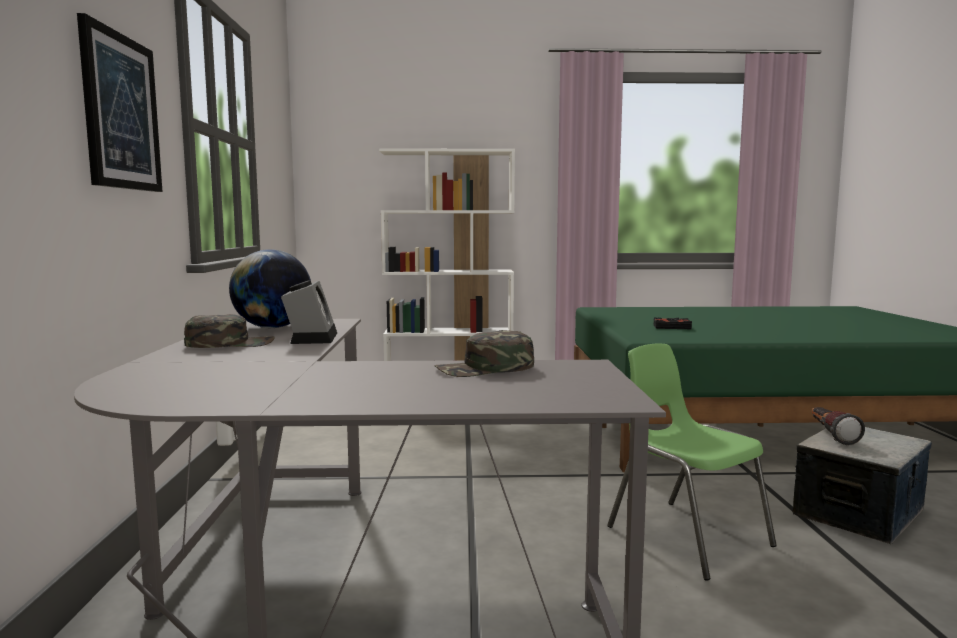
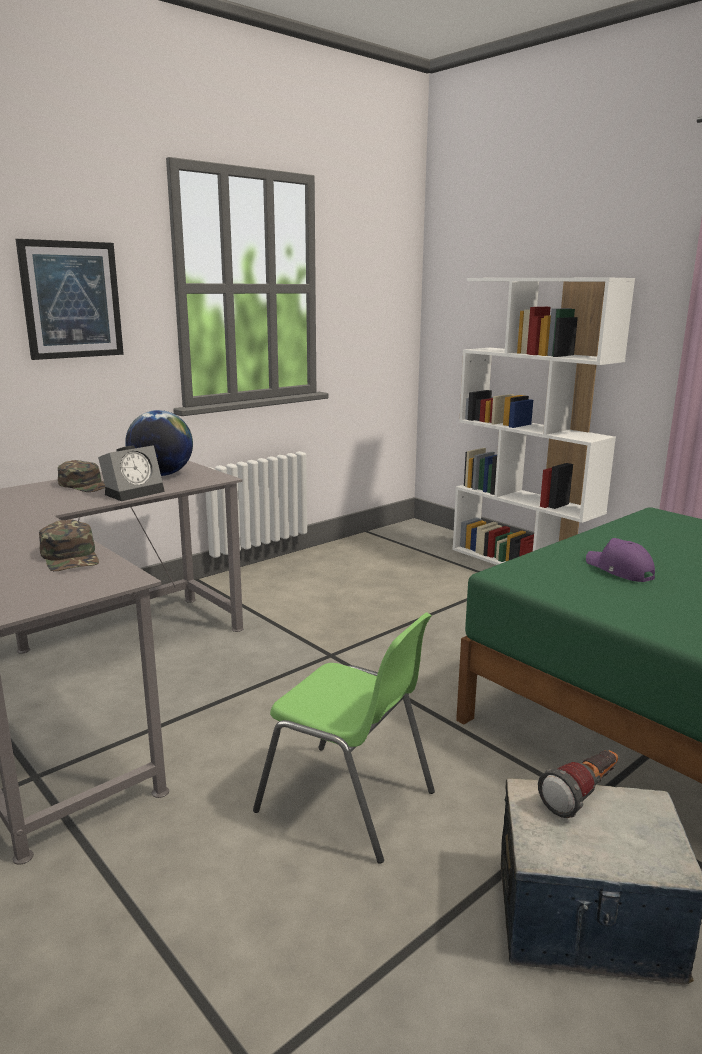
camera: 50 degrees right, 10 degrees up
(485, 369) = (71, 557): green cap -> green cap turned 150 degrees counterclockwise
(671, 327) = (619, 570): black book -> purple cap
(686, 535) = (348, 802): green chair -> green chair turned 105 degrees clockwise

